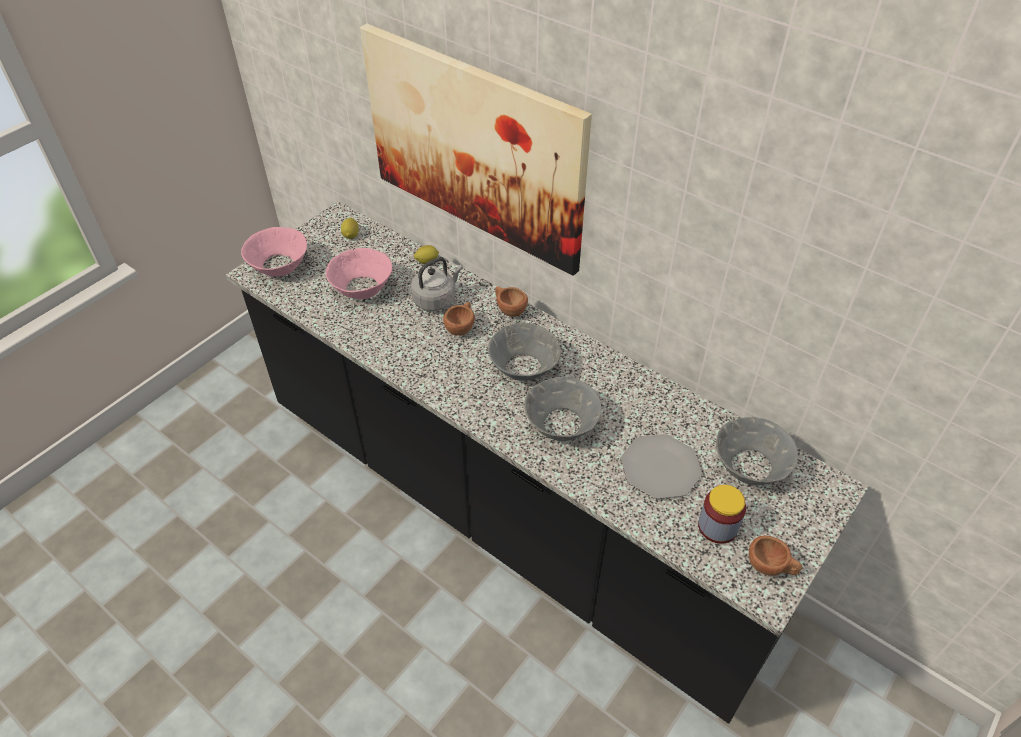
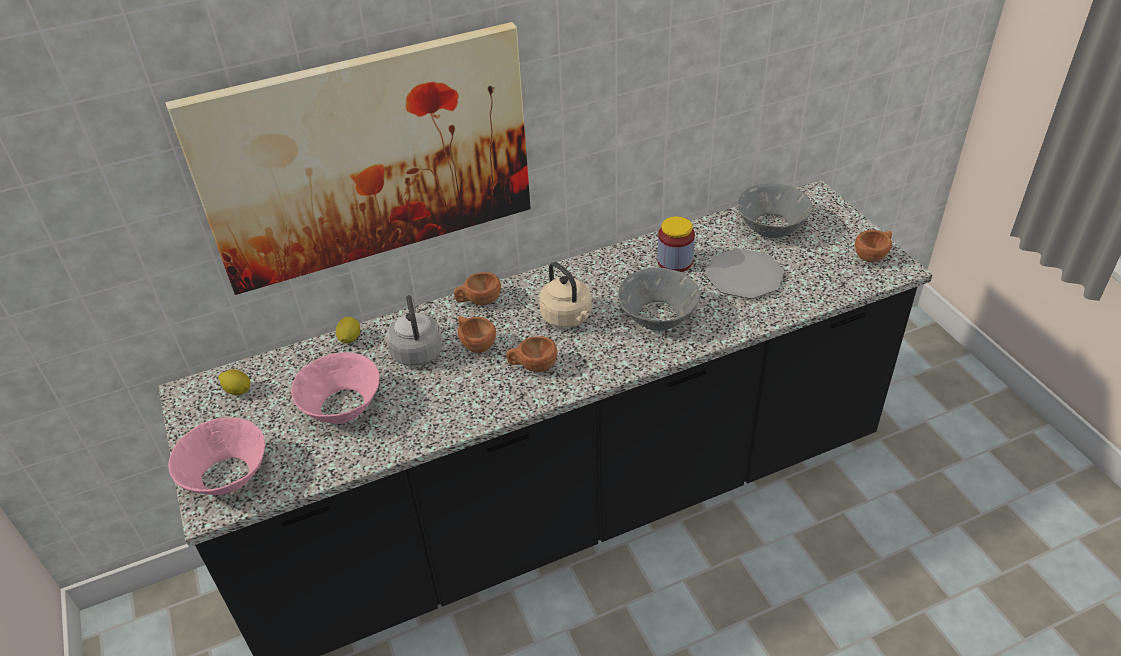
camera: 60 degrees left, 5 degrees down
(456, 369) = (532, 366): none -> brown cup
(524, 368) = (568, 317): grey bowl -> beige kettle
(717, 526) = (821, 267): jar -> jar (675, 261)

